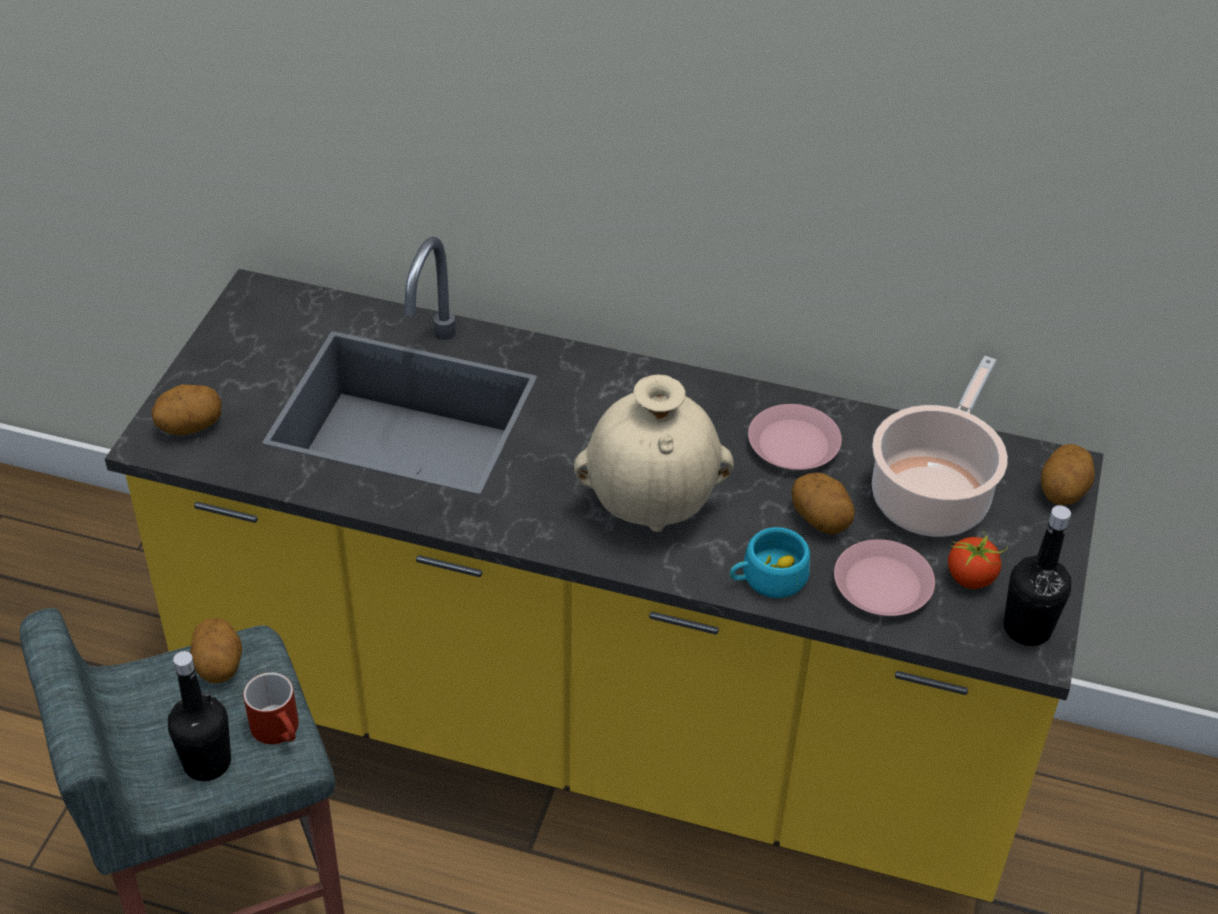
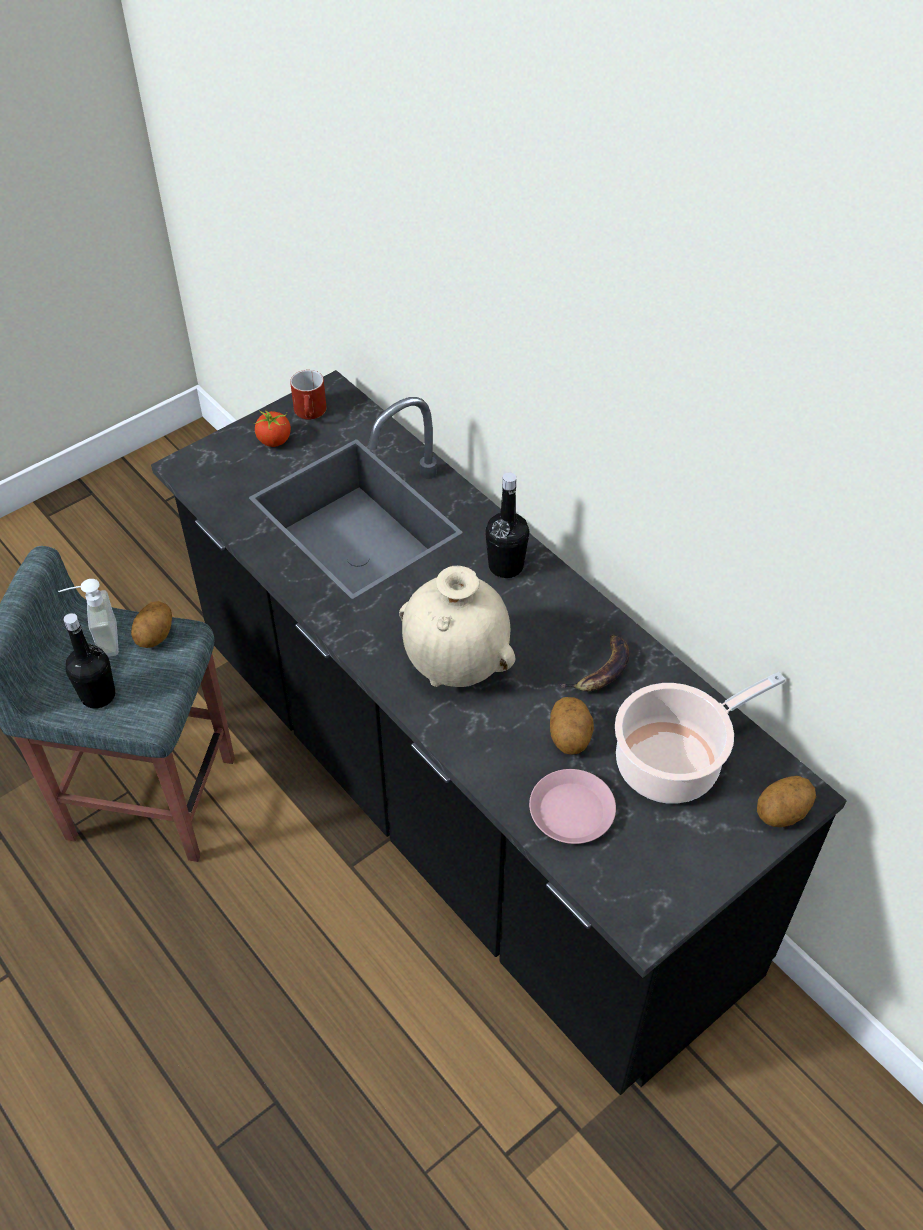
camera: 35 degrees right, 5 degrees up
(153, 704) = (97, 641): none -> soap dispenser
(190, 427) = (216, 466): potato -> none
(281, 731) = (155, 698): red mug -> red mug (311, 413)
(600, 726) = (461, 808): yellow counter -> black counter
(767, 579) = (492, 761): turquoise cup -> none
(794, 445) = (601, 671): pink plate -> banana
(971, 578) = (645, 842): tomato -> tomato (274, 441)
(1027, 628) = (653, 905): black bottle -> black bottle (506, 566)

